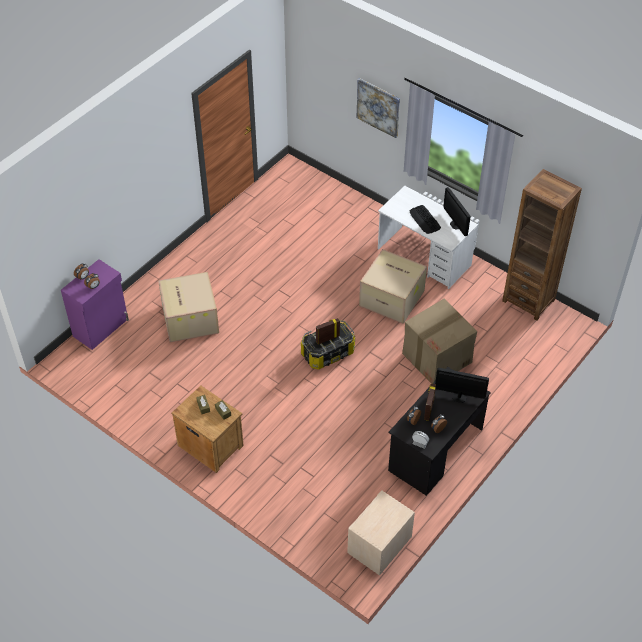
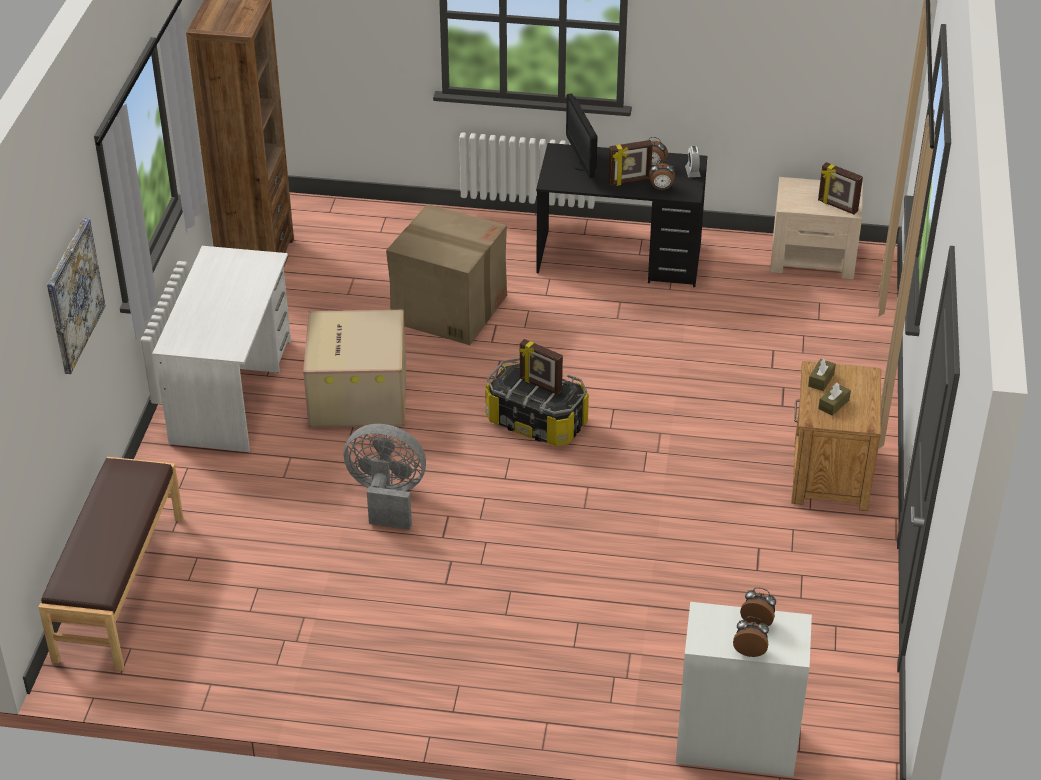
camera: 120 degrees left, 10 degrees down
(101, 327) = (735, 743): purple cabinet -> white cabinet
(189, 318) = (606, 625): cardboard box -> none
(316, 281) = (387, 497): none -> grey fan
(324, 188) = (118, 587): none -> brown bench
(366, 522) = (837, 206): none -> picture frame
(424, 220) = (232, 302): keyboard -> none
(456, 224) = (220, 266): monitor -> none

